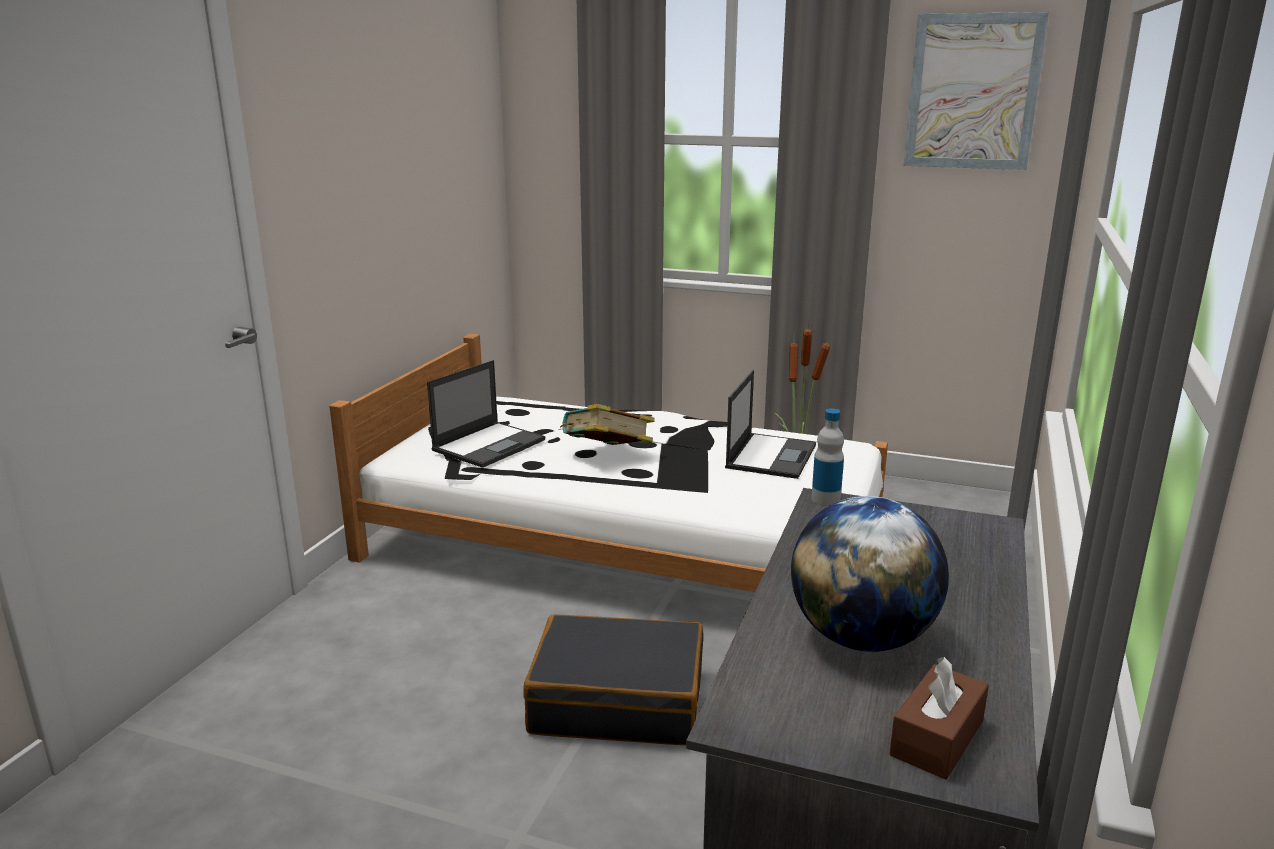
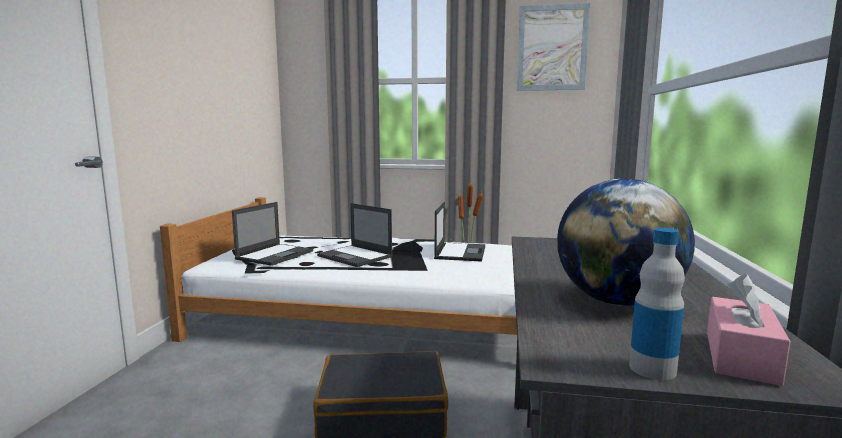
camera: 10 degrees left, 10 degrees down
(606, 455) = (355, 256): book -> laptop
(825, 499) = (531, 240): bottle -> bottle (652, 369)
(937, 738) = (740, 357): brown tissue box -> pink tissue box

